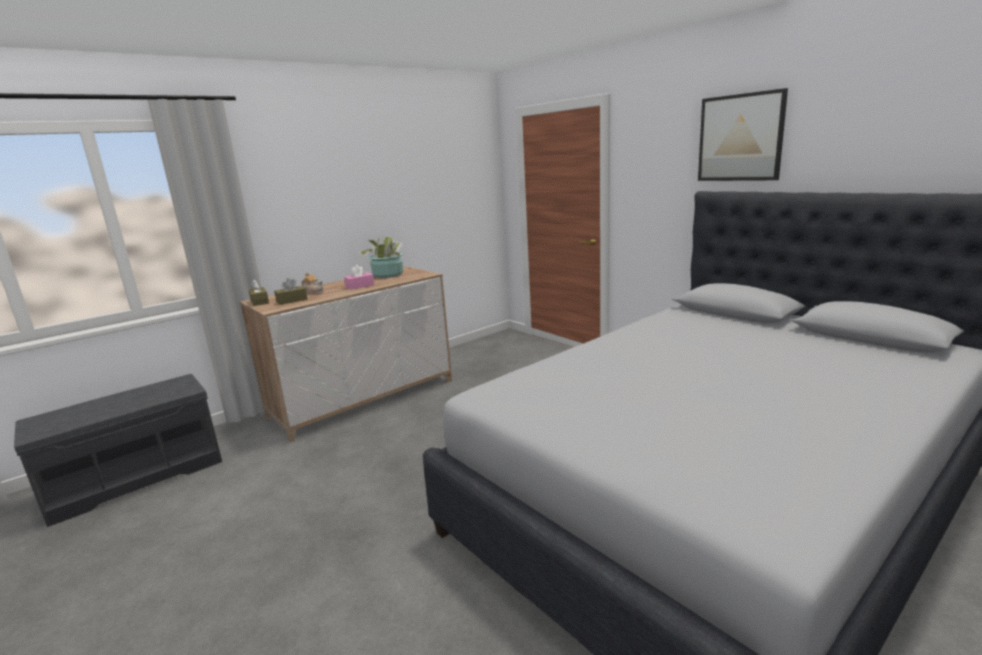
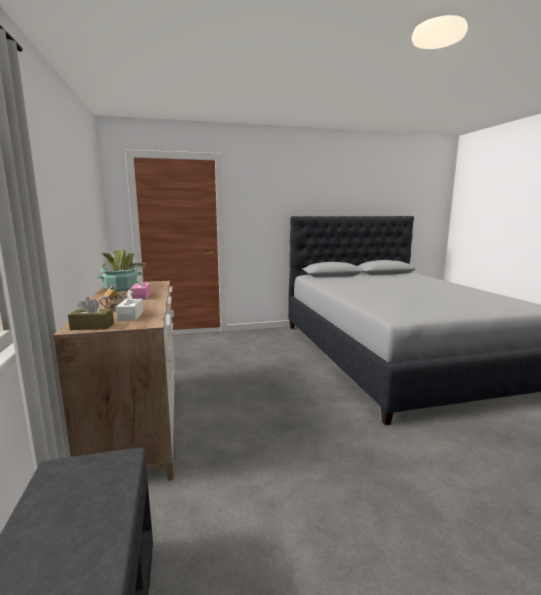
camera: 65 degrees left, 5 degrees down
(292, 300) = (130, 316): brown tissue box -> white tissue box
(740, 138) = (306, 189): picture -> none

